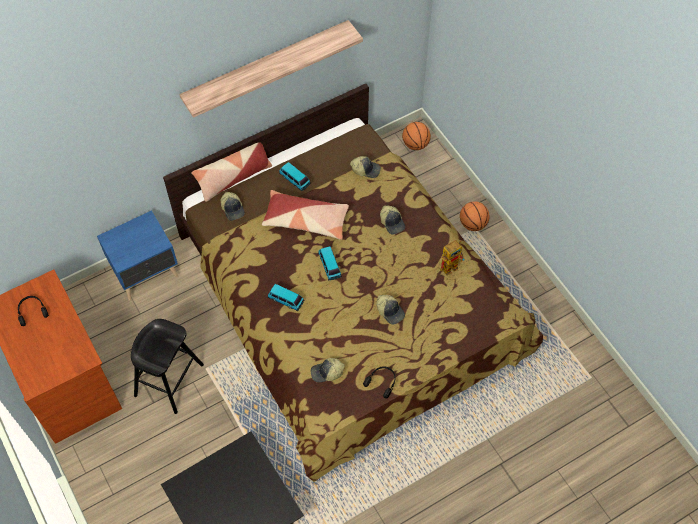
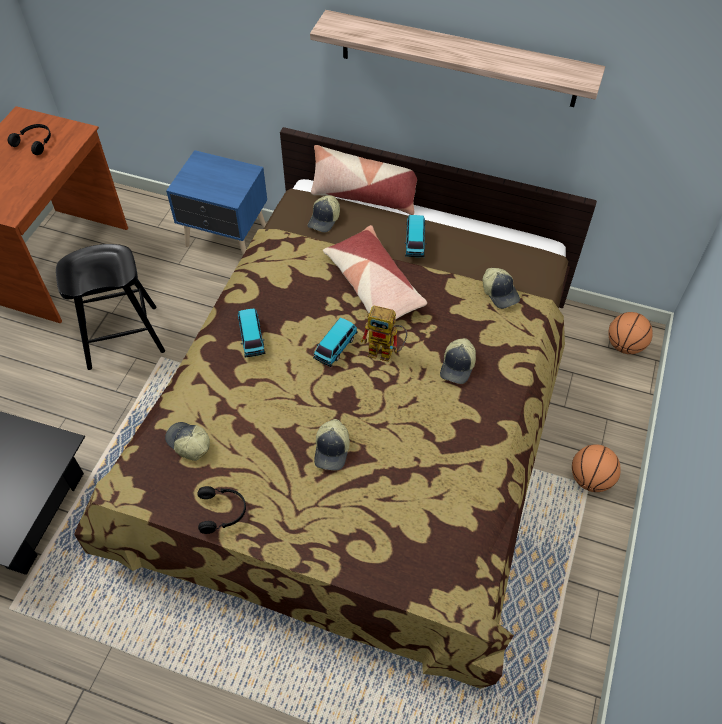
camera: 50 degrees right, 5 degrees down
(451, 265) = (464, 471): toy robot -> toy robot (386, 352)

